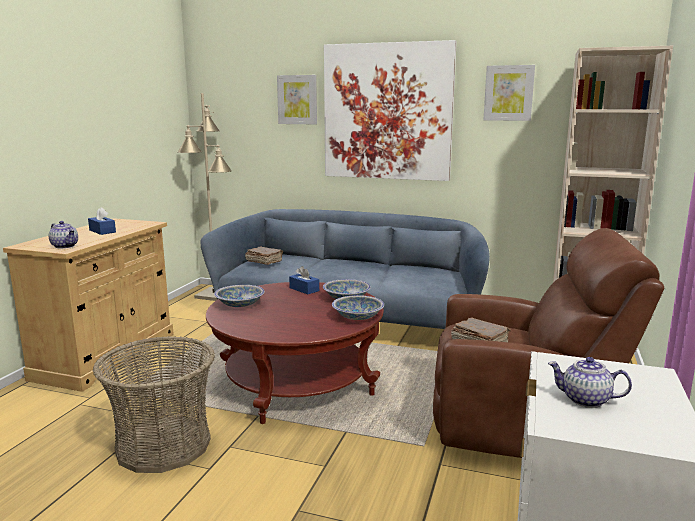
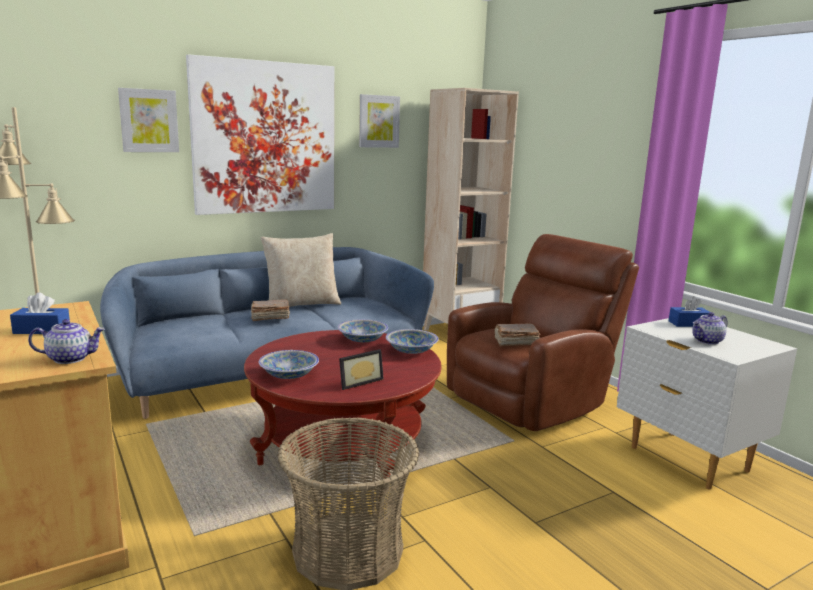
camera: 50 degrees left, 0 degrees up
(263, 323) = (358, 382): none -> picture frame
(264, 261) = (172, 331): brown book -> brown book (269, 317)
(304, 289) = (306, 343): blue tissue box -> blue tissue box (688, 324)
(385, 264) = (301, 304): none -> beige pillow

